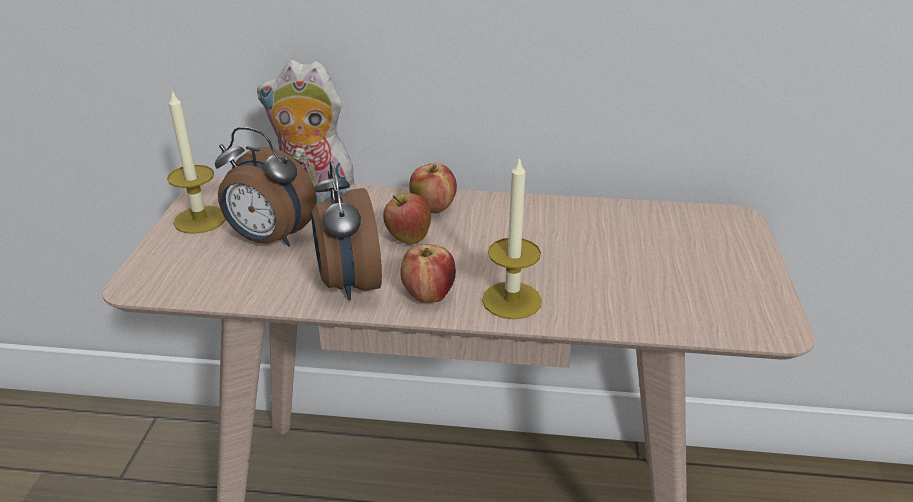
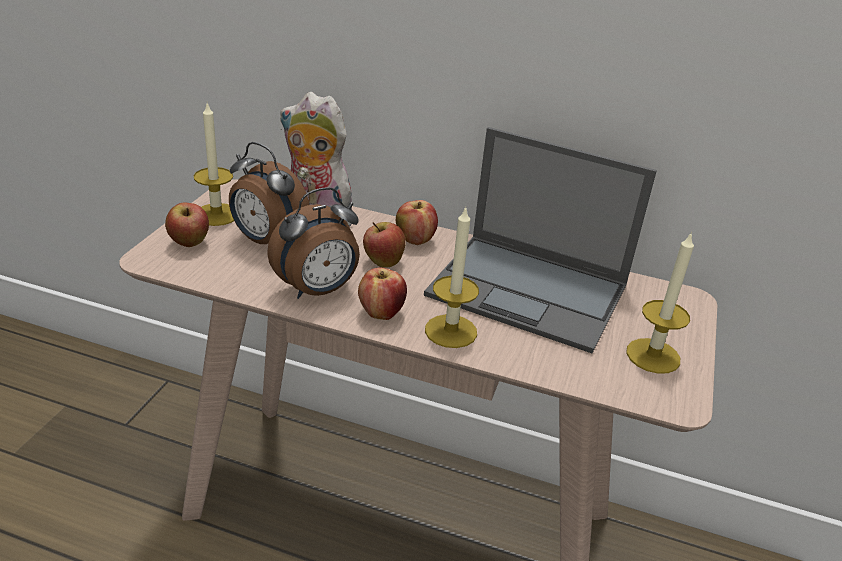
camera: 10 degrees right, 0 degrees up
(180, 258) = (189, 243): none -> apple
(348, 284) = (318, 290): alarm clock -> alarm clock turned 120 degrees counterclockwise
(576, 240) = (530, 291): none -> laptop
(729, 284) = (653, 356): none -> candle

